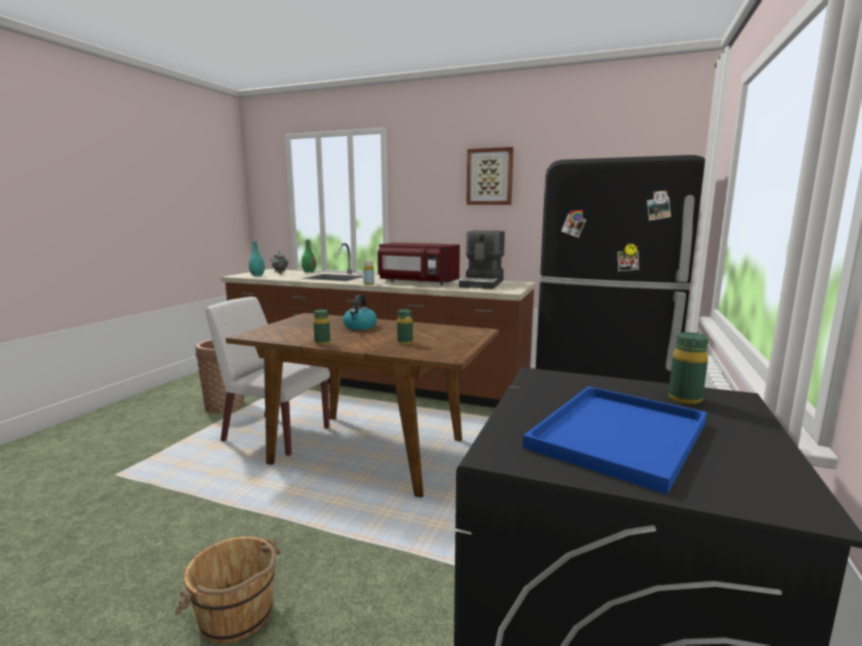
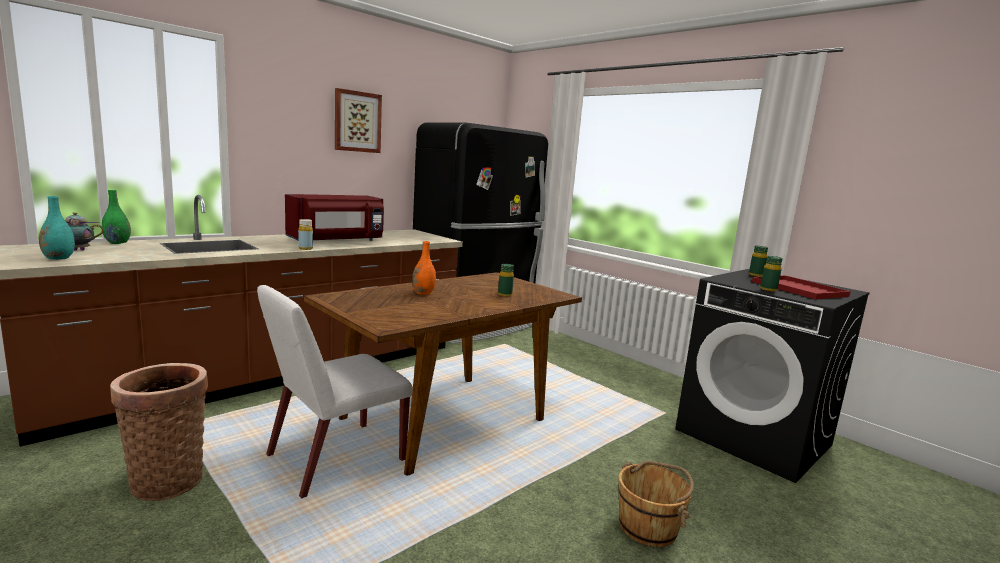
camera: 65 degrees left, 0 degrees up
(322, 343) = (469, 311): green bottle -> green bottle (768, 289)
(360, 327) = (423, 293): kettle -> orange vase
(483, 284) = (393, 235): coffee machine -> none
(619, 437) = (800, 289): blue tray -> red tray

